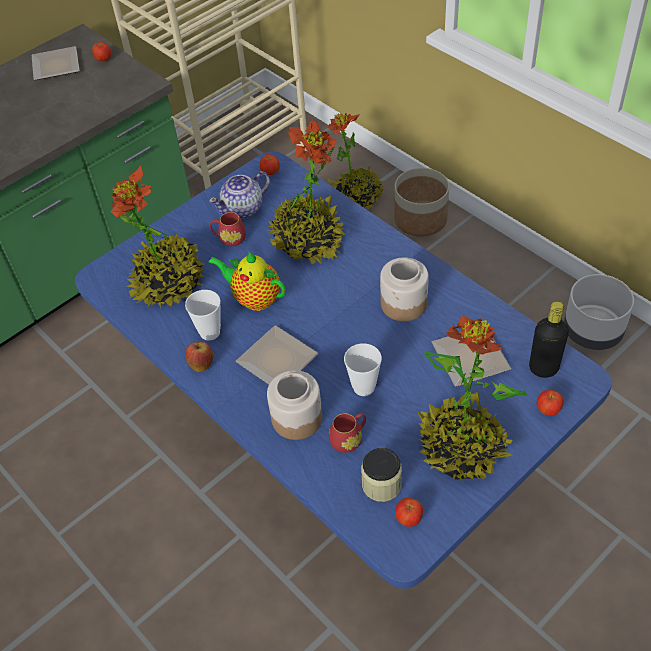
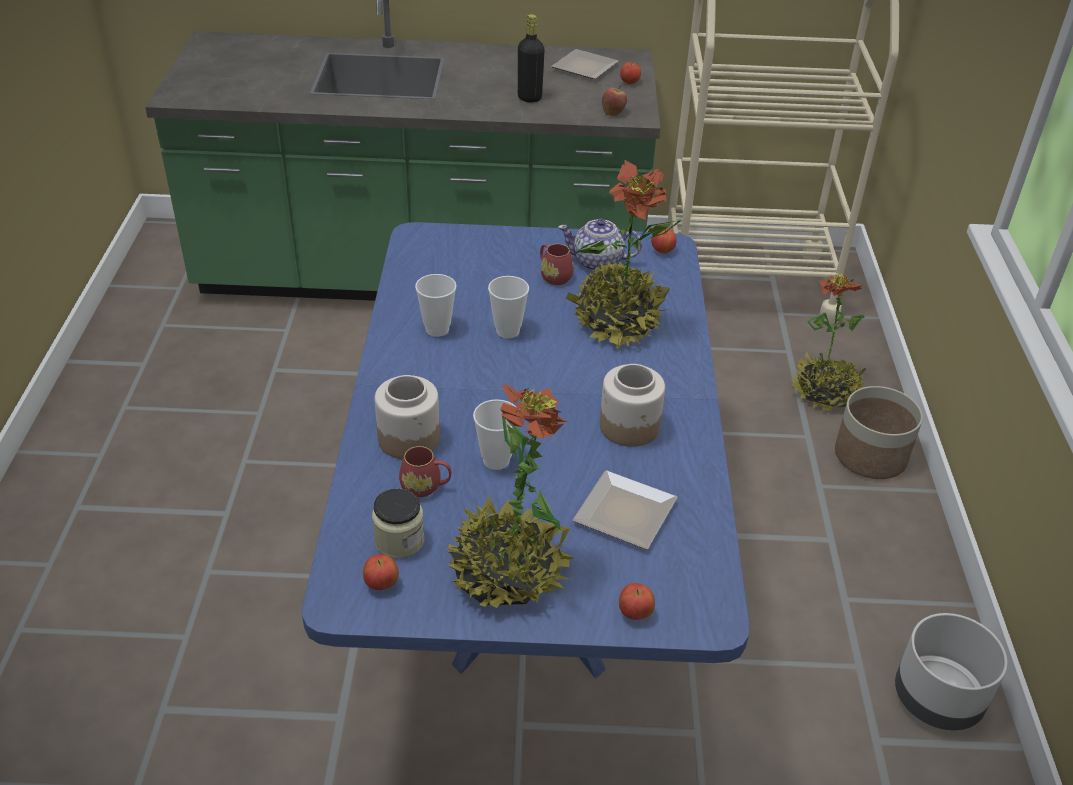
camera: 40 degrees right, 10 degrees down
(168, 283) = (458, 274): potted plant -> none
(201, 364) = (397, 346): apple -> apple (613, 113)
(254, 298) = (507, 331): teapot -> cup
(277, 363) = (455, 389): plate -> none
(543, 368) = (684, 577): black bottle -> black bottle (529, 98)

